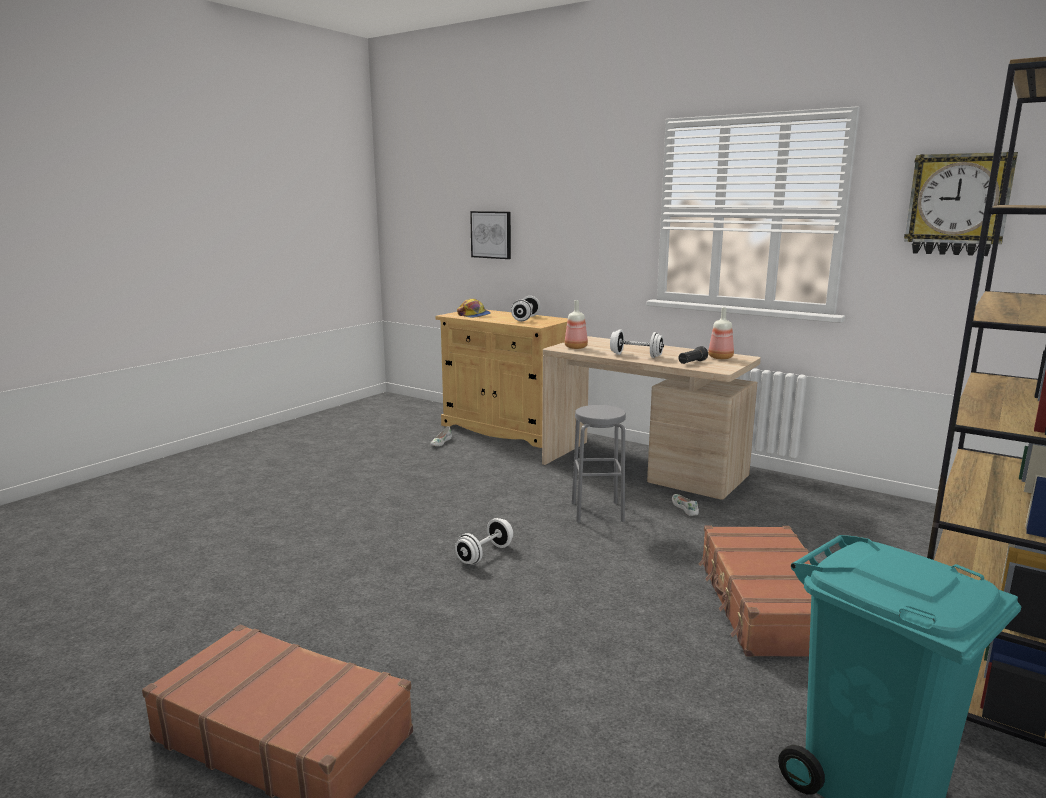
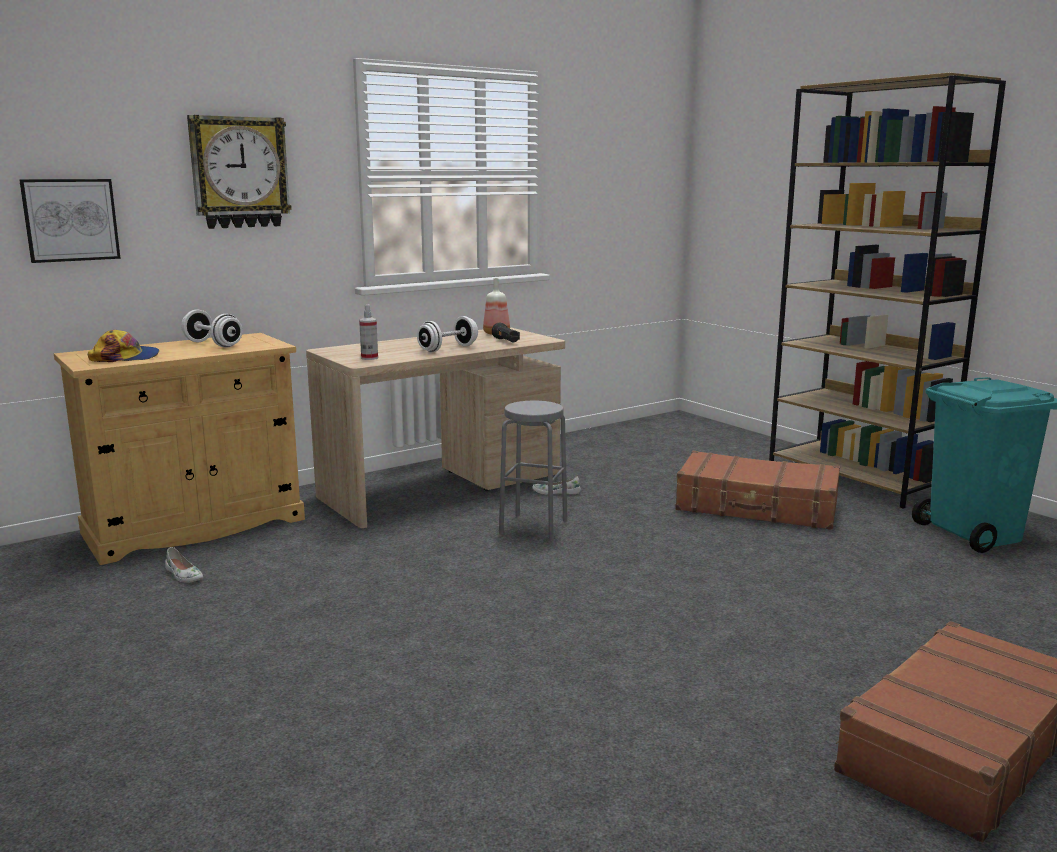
camera: 70 degrees left, 0 degrees up
(484, 554) = (601, 597): white dumbbell -> none
(576, 347) = (369, 358): bottle -> spray bottle
(957, 204) = (608, 166): wall clock -> wall clock (239, 172)

